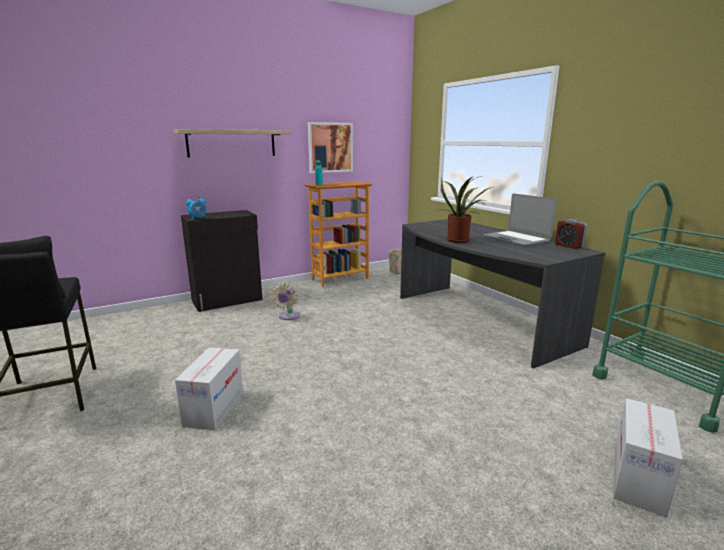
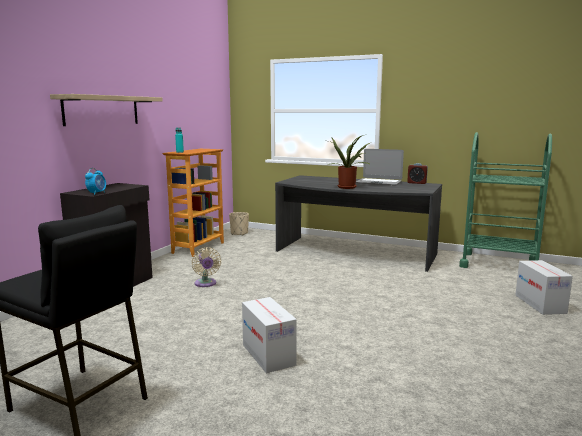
camera: 35 degrees left, 5 degrees down
(330, 147) = (178, 115): picture -> none

